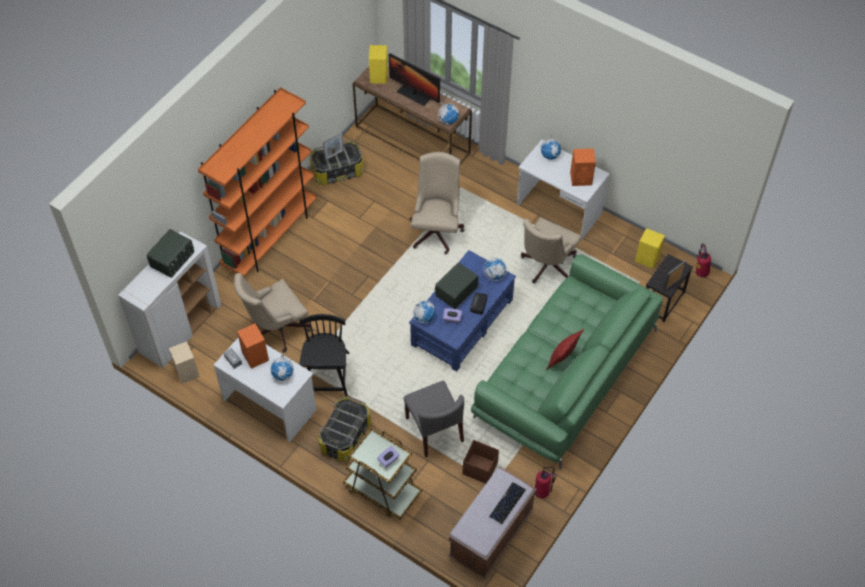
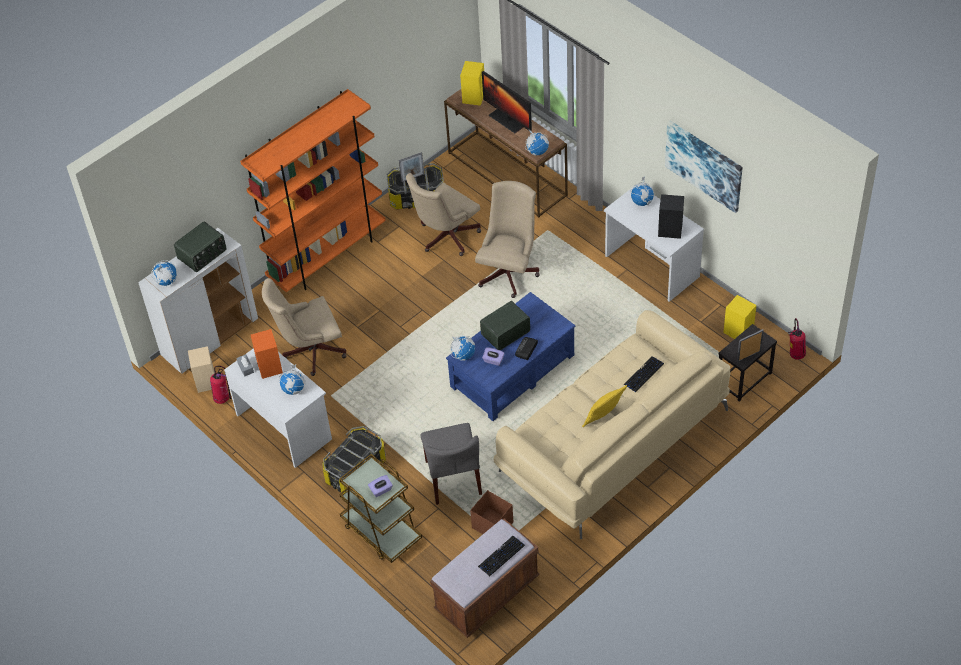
camera: 15 degrees right, 5 degrees down
(327, 375) = (352, 406): black chair -> none
(494, 275) = (552, 321): globe -> globe (166, 282)
(542, 491) = (555, 559): fire extinguisher -> fire extinguisher (223, 398)
(546, 266) = (621, 325): beige office chair -> beige office chair (445, 237)
(562, 358) = (603, 418): red pillow -> yellow pillow
(565, 375) = (612, 441): green sofa -> beige sofa
(581, 178) = (671, 230): orange speaker -> black speaker
(587, 313) = (643, 374): none -> keyboard
(612, 120) = (704, 165): none -> picture

